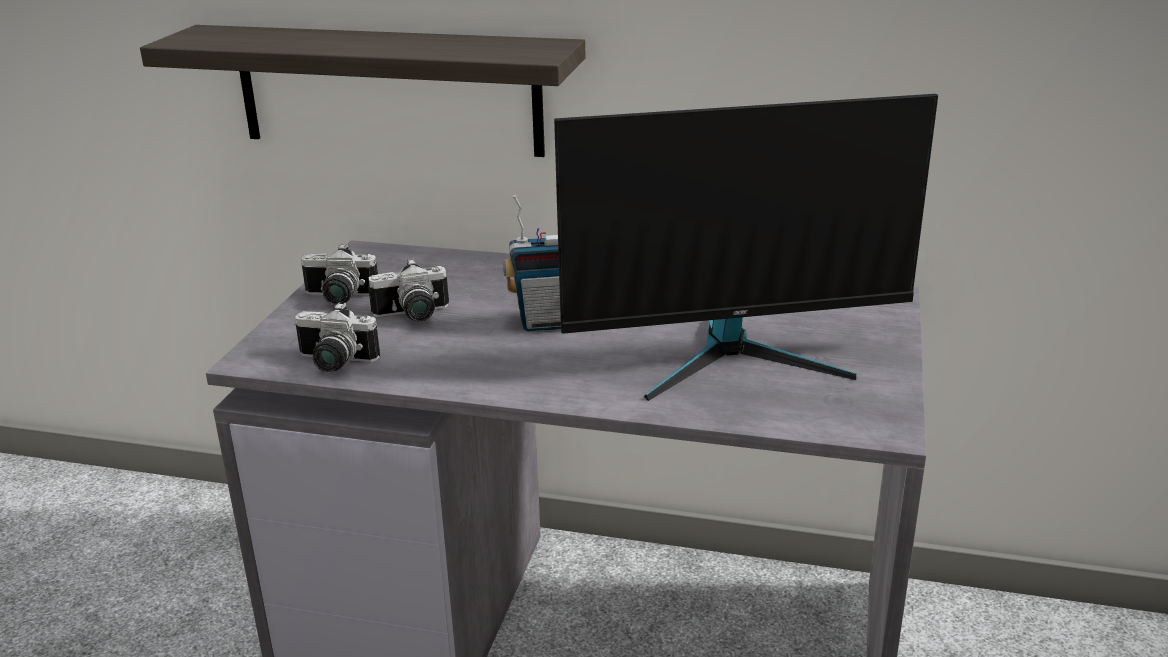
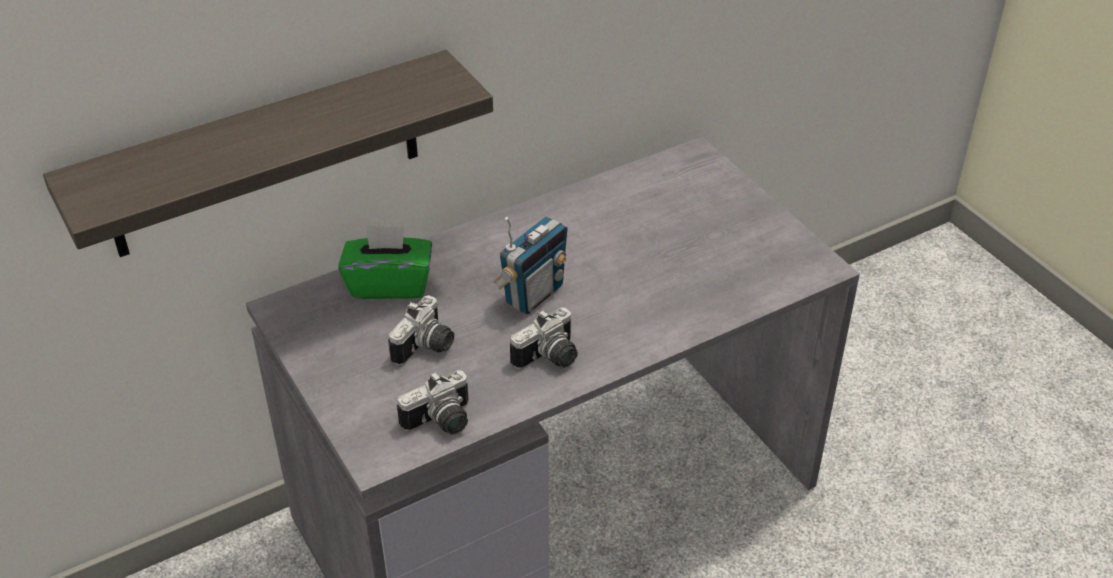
camera: 45 degrees left, 15 degrees up
(338, 298) = (342, 365): camera -> camera (550, 359)
(460, 269) = (389, 284): none -> green tissue box
(735, 357) = (680, 259): monitor -> none

